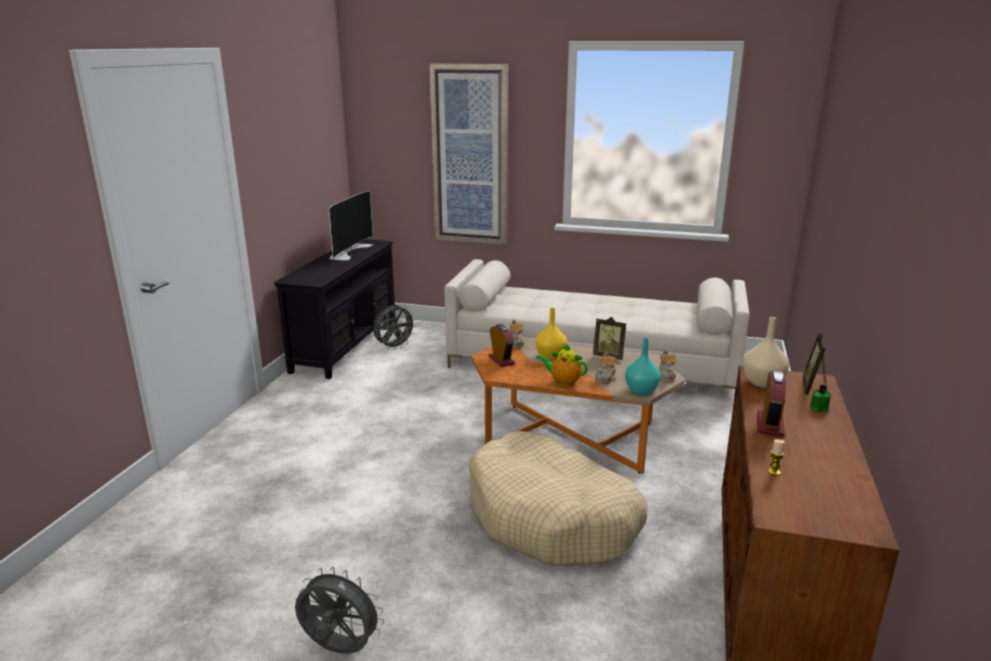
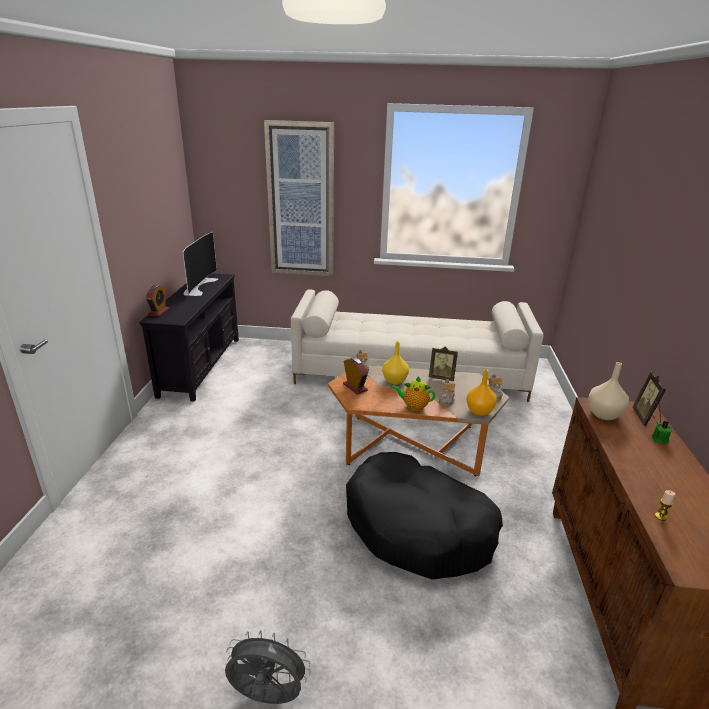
camera: 10 degrees left, 5 degrees up
(394, 347) = (243, 366): grey fan -> none
(552, 517) = (418, 527): beige dog bed -> black dog bed
(640, 391) = (479, 411): turquoise vase -> orange vase
(770, 424) = (631, 461): alarm clock -> alarm clock (159, 312)

